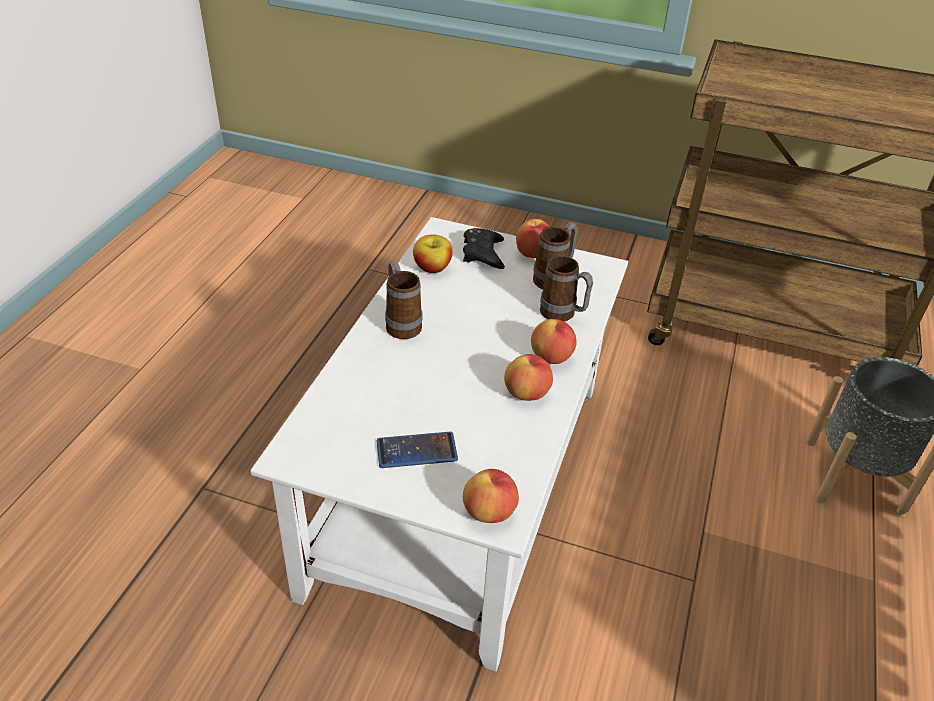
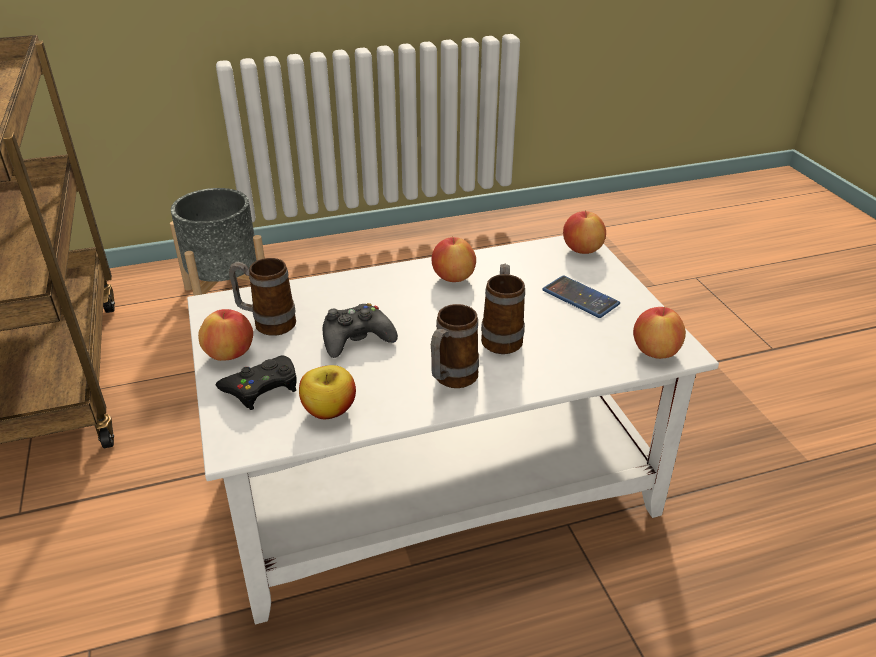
camera: 125 degrees left, 5 degrees down
(493, 307) = (357, 339): none -> black game controller
(551, 357) = (394, 283): apple -> apple (655, 351)
(563, 315) = (326, 298): mug -> mug (502, 337)

